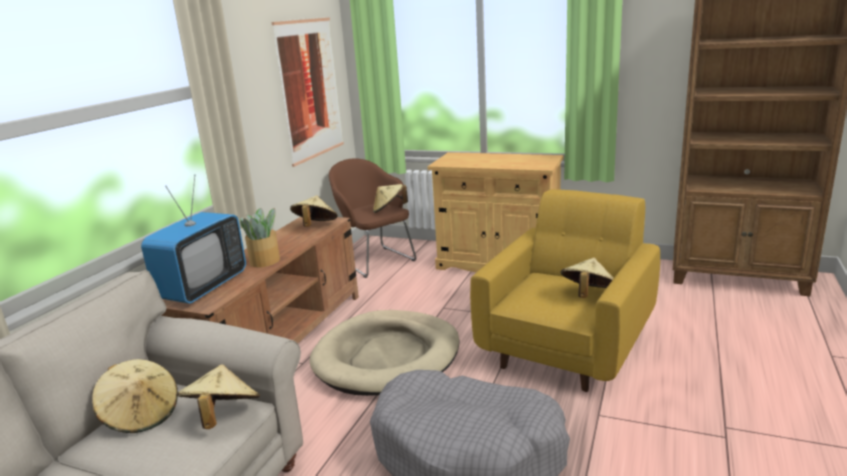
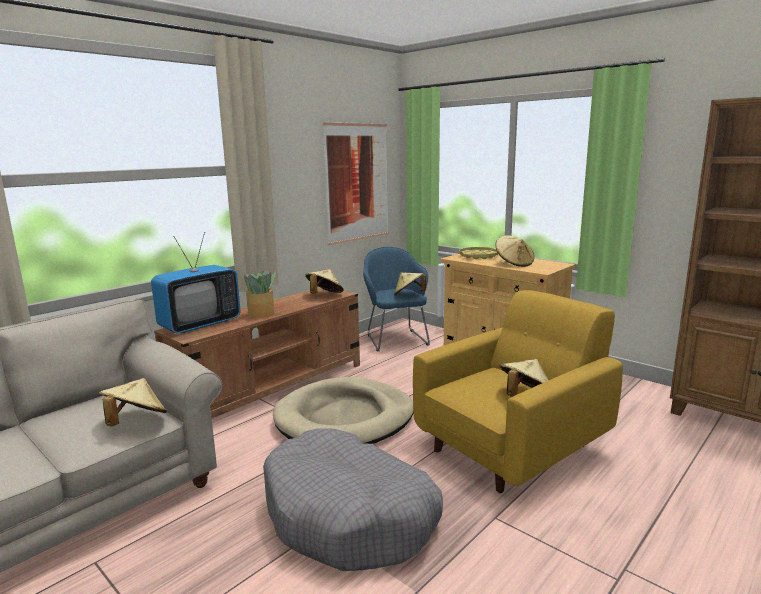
camera: 20 degrees right, 5 degrees down
(141, 415) = (89, 407): beige hat -> beige hat (514, 263)
(375, 260) = (395, 339): brown armchair -> blue armchair
(463, 158) = (478, 256): none -> yellow tray

